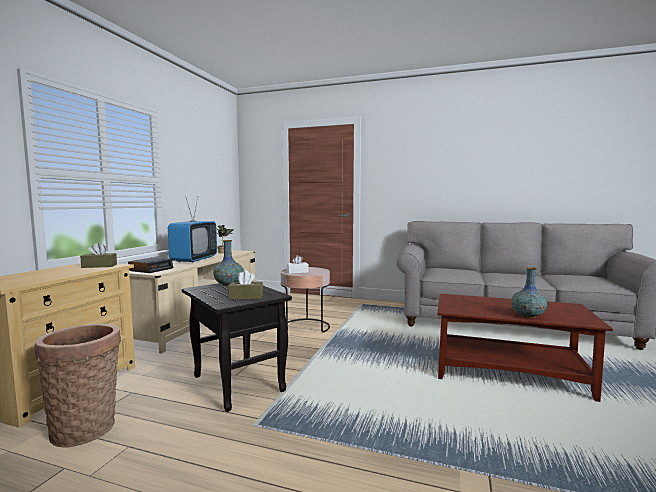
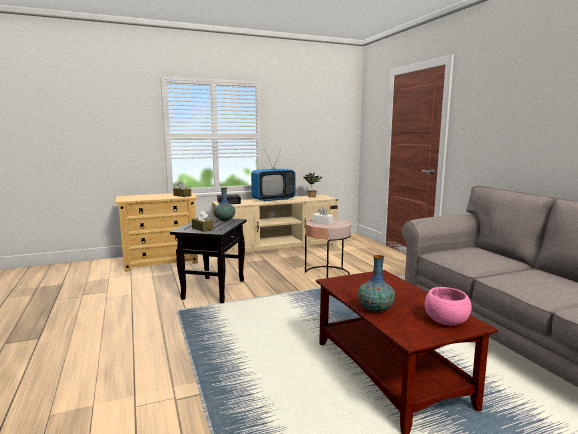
camera: 50 degrees right, 5 degrees up
(86, 427) = (136, 281): basket -> none
(562, 308) = (446, 321): none -> pink bowl

